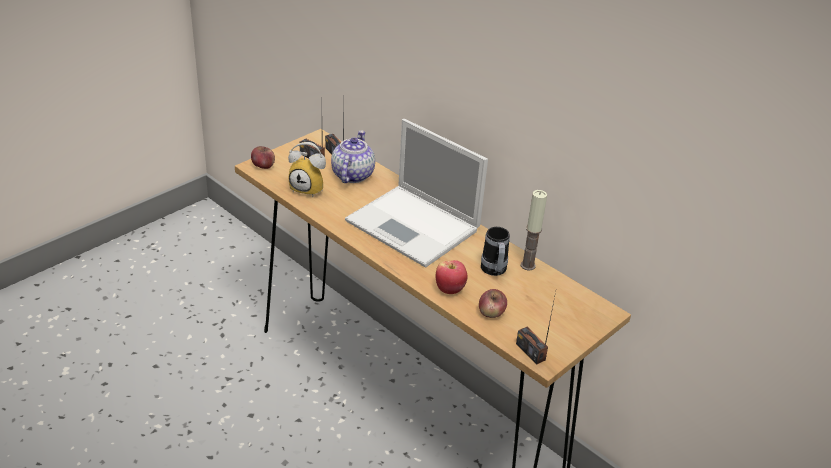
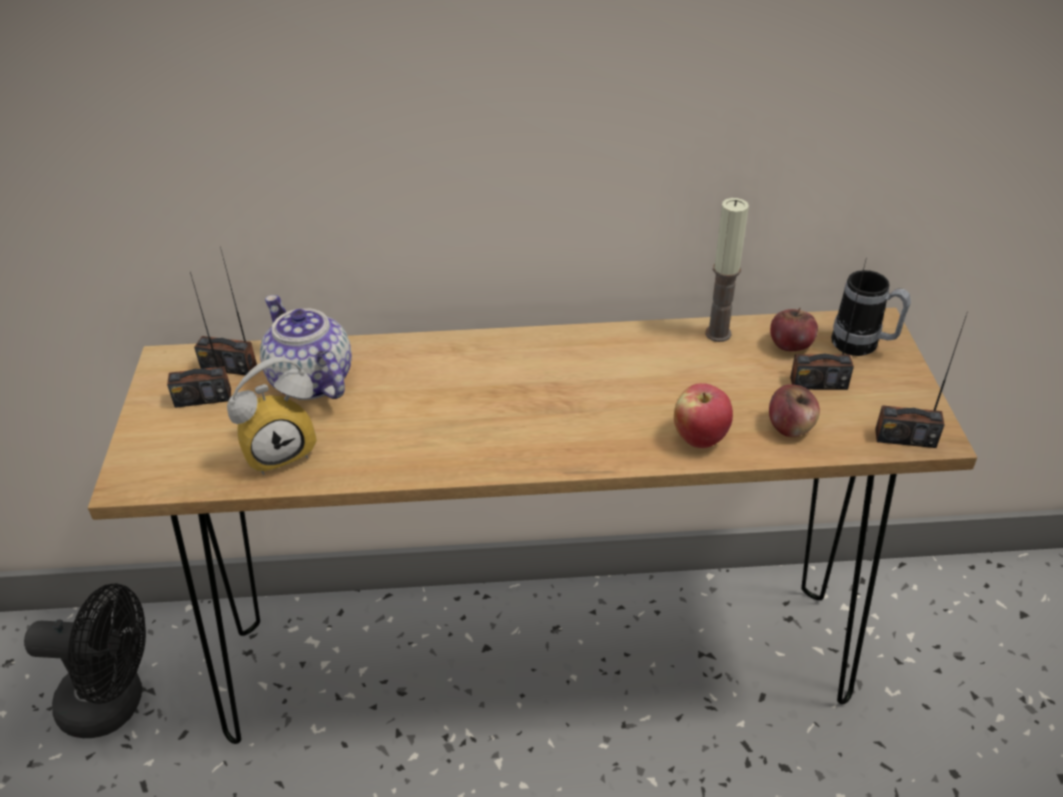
camera: 45 degrees left, 5 degrees up
(247, 287) = (115, 703): none -> black fan
(263, 166) = (144, 470): apple -> apple (790, 345)
(414, 226) = (515, 388): laptop -> none
(494, 271) = (700, 371): mug -> mug (862, 346)
(534, 310) = (818, 383): none -> radio

